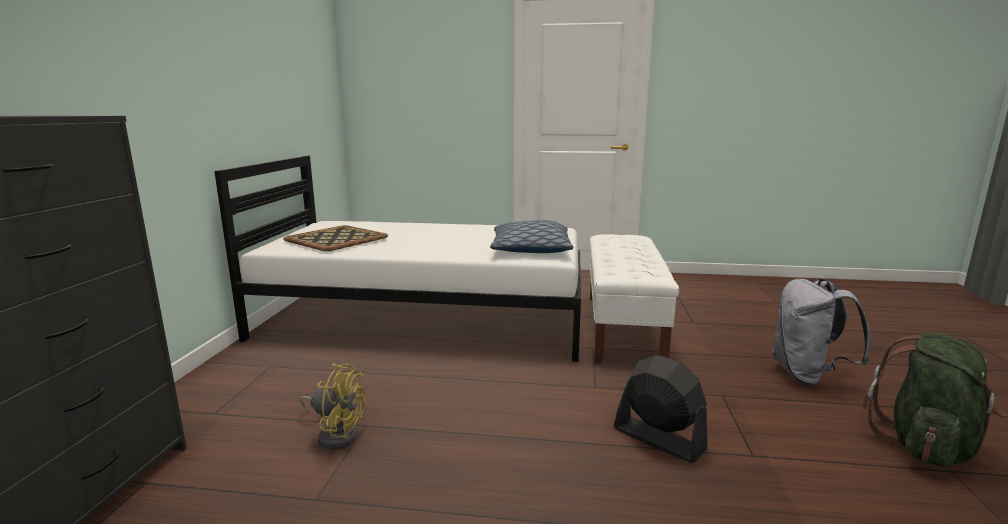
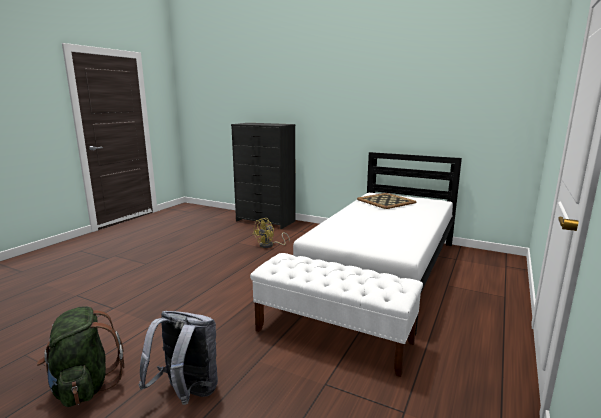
camera: 110 degrees right, 0 degrees up
(531, 250) = (337, 235): pillow -> none
(658, 438) = (198, 301): black fan -> none

